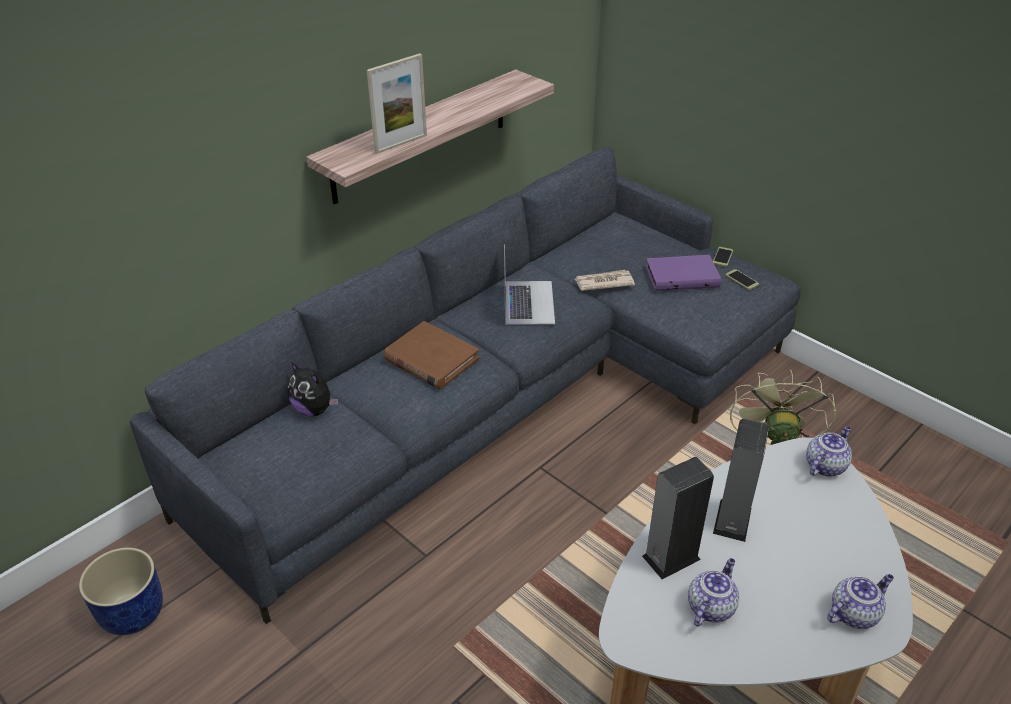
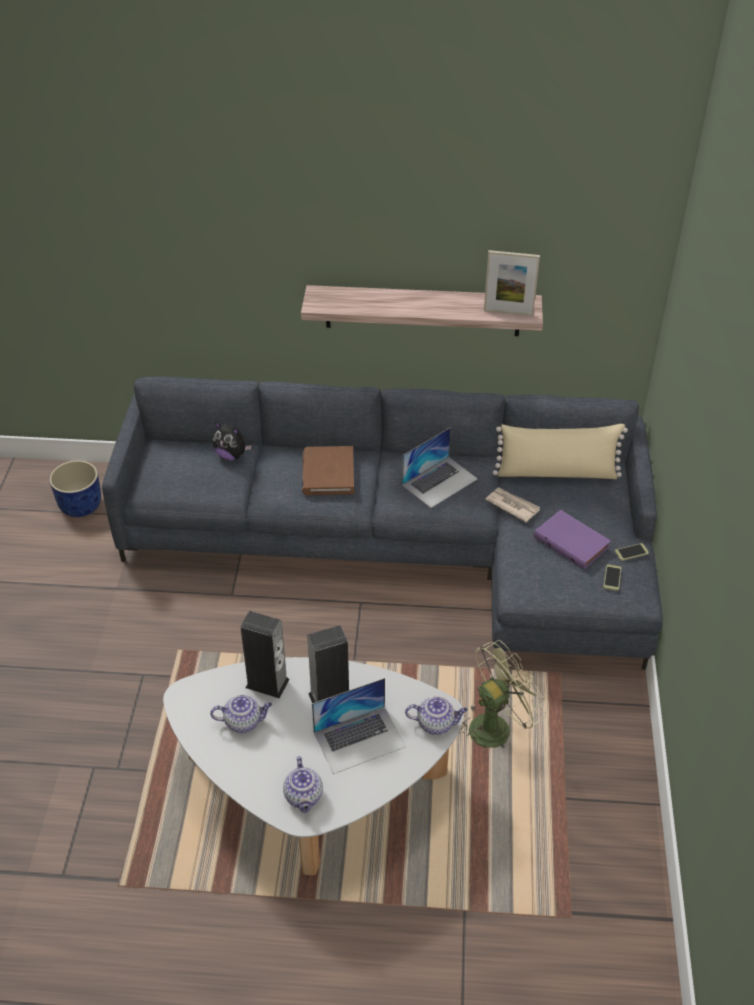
camera: 50 degrees right, 5 degrees up
(314, 409) = (231, 455): plush toy -> plush toy turned 60 degrees counterclockwise
(401, 143) = (367, 309): picture frame -> picture frame (508, 312)
(590, 243) = (557, 472): none -> beige pillow
(805, 528) = (359, 739): none -> laptop
(854, 613) = (304, 797): teapot -> teapot turned 60 degrees clockwise

